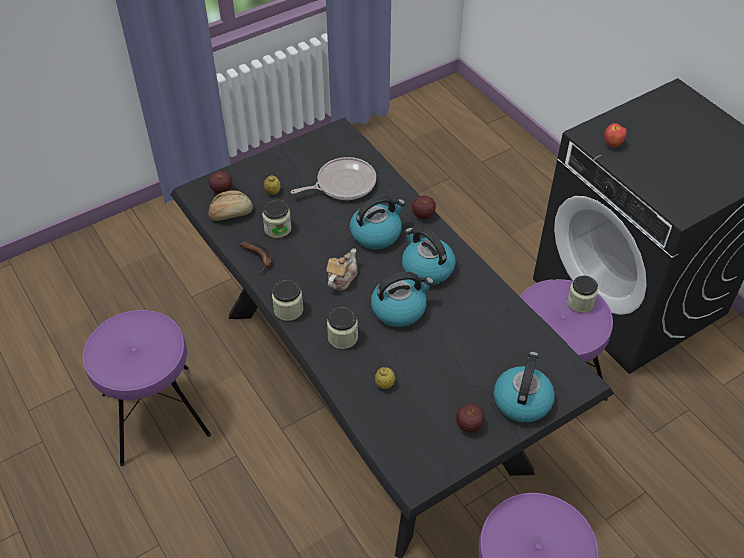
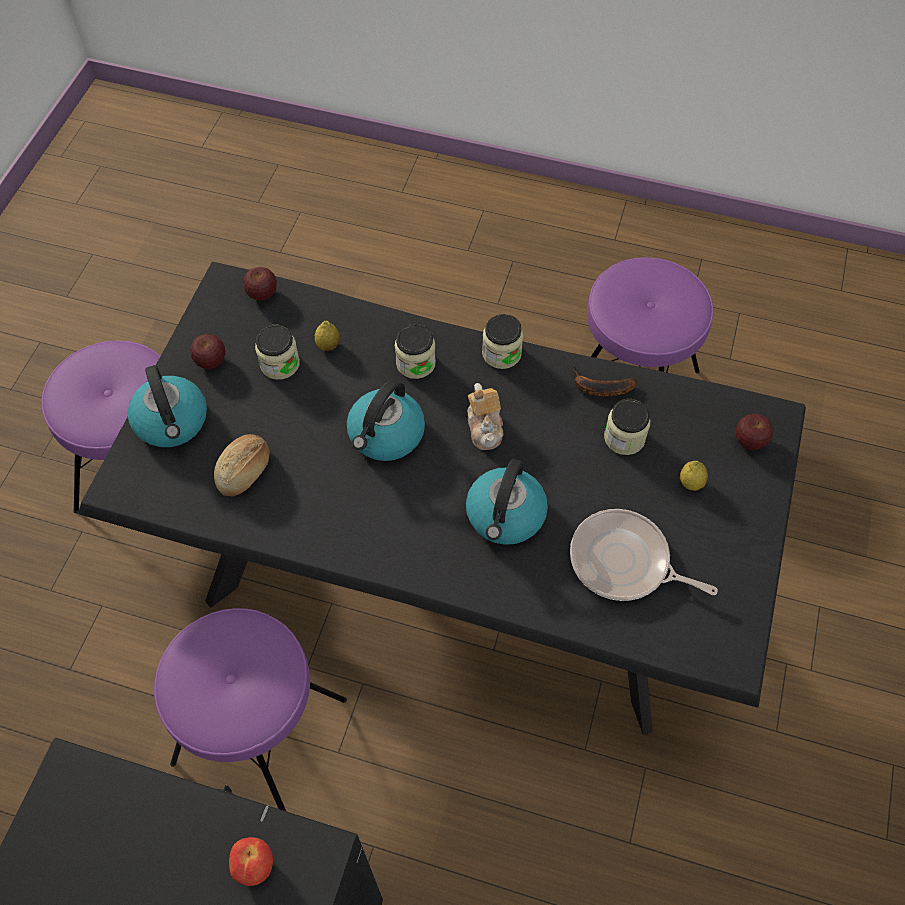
camera: 140 degrees right, 10 degrees up
(231, 213) = (698, 418): bread -> bread (245, 471)
(343, 184) = (624, 562): frying pan -> frying pan turned 90 degrees clockwise
(423, 215) = (475, 589): apple -> apple (262, 294)
(426, 268) = (401, 510): kettle -> none
(580, 302) = (217, 711): jar -> jar (280, 364)

